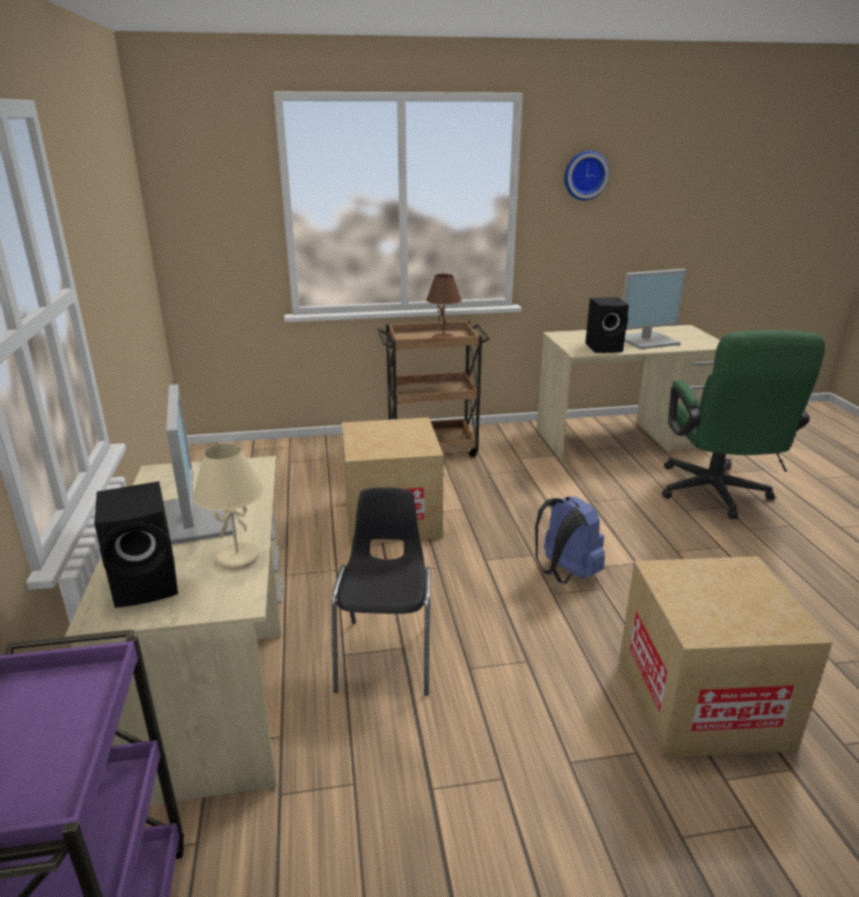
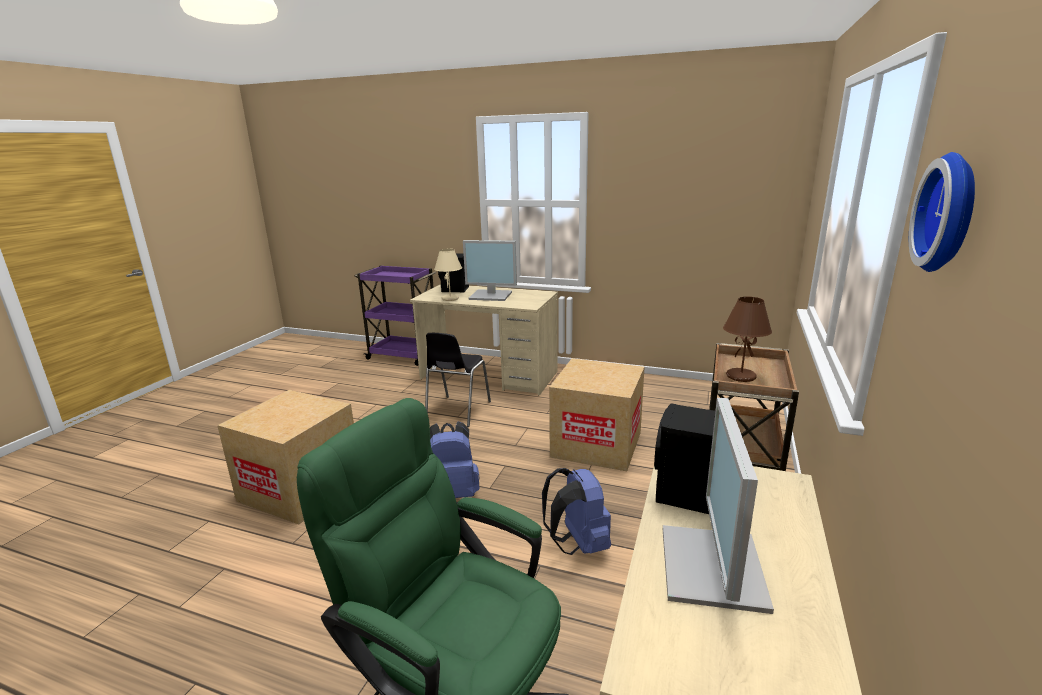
camera: 120 degrees right, 5 degrees down
(387, 655) = (457, 411): black chair -> black chair turned 75 degrees clockwise
(550, 493) = (578, 544): none -> blue backpack

